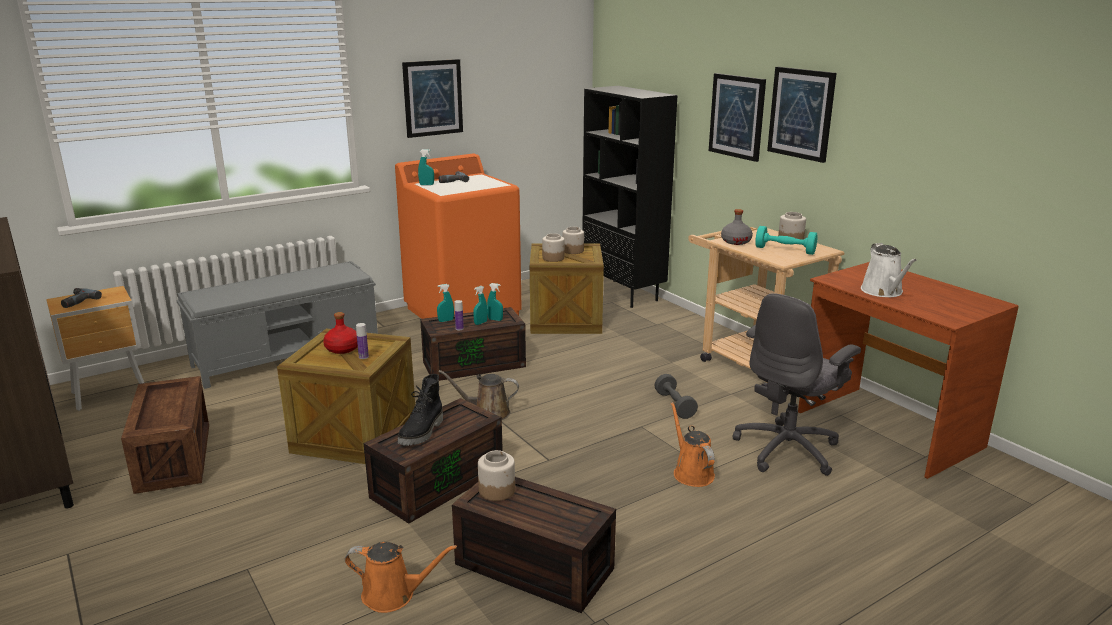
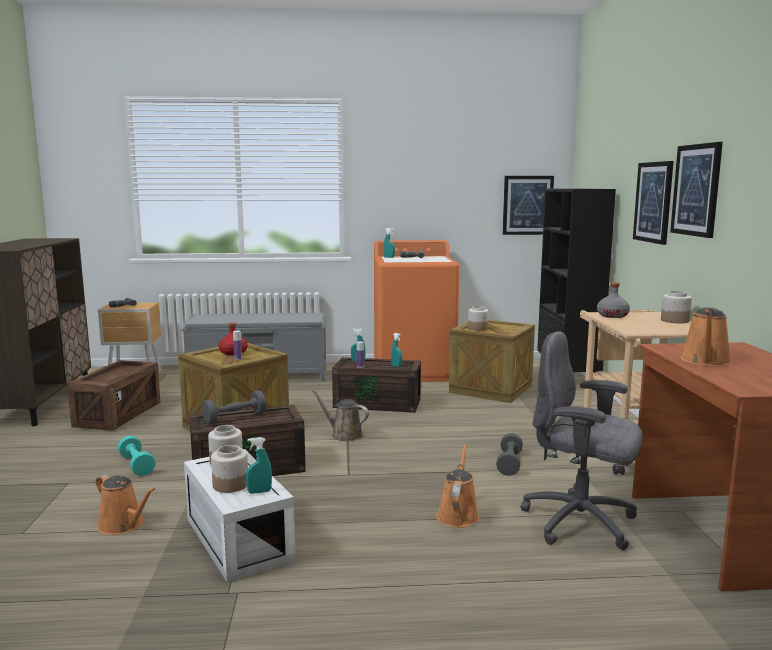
camera: 30 degrees right, 10 degrees down
(422, 432) = (235, 417): black boot -> grey dumbbell
(432, 98) = (413, 192): picture -> picture (527, 205)
(480, 323) = (381, 366): turquoise spray bottle -> turquoise spray bottle (259, 492)
(531, 567) = (235, 539): brown storage box -> white storage box
(573, 251) = (503, 326): jar -> jar (231, 485)
(785, 250) = (653, 325): turquoise dumbbell -> turquoise dumbbell (136, 465)
(788, 449) = (581, 523): grey office chair -> grey office chair turned 45 degrees clockwise
(883, 292) = (705, 361): white watering can -> orange watering can

